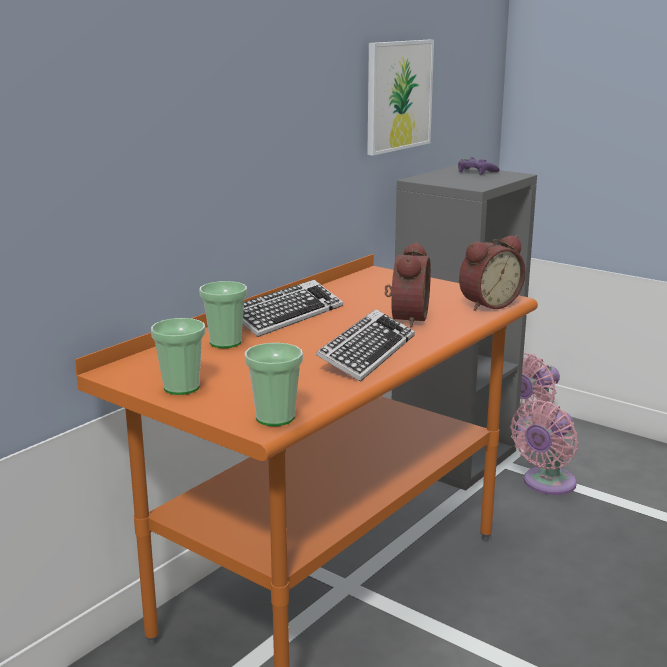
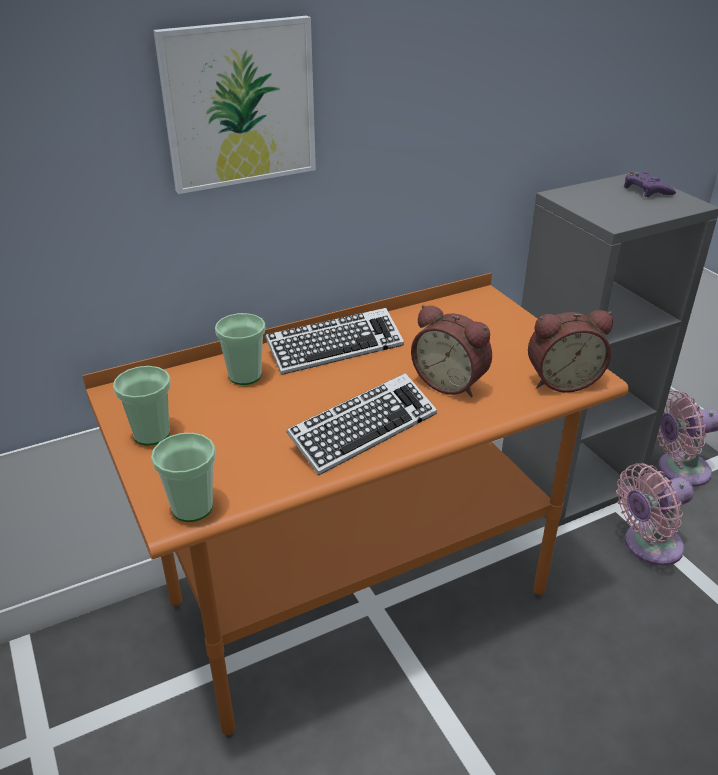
camera: 25 degrees right, 15 degrees up
(398, 95) = (555, 92): picture -> picture (239, 104)
(405, 318) = (451, 382): alarm clock -> alarm clock turned 90 degrees clockwise

